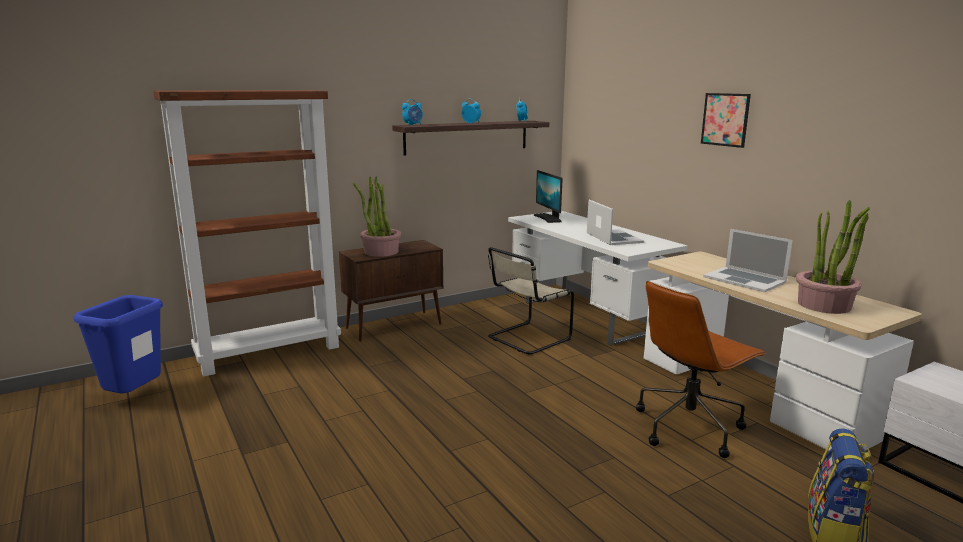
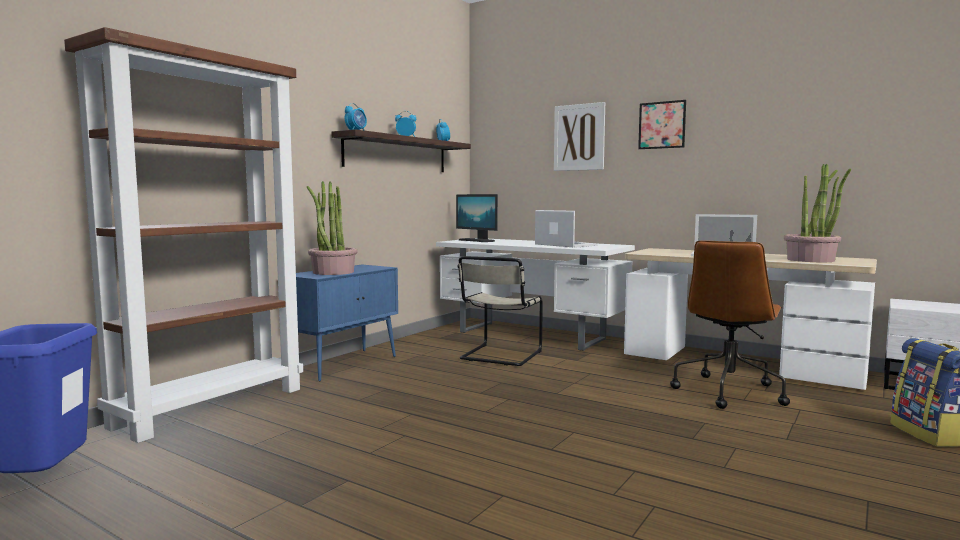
camera: 25 degrees left, 10 degrees down
(395, 326) = (344, 364): brown cabinet -> blue cabinet
(651, 122) = (579, 137): none -> picture

